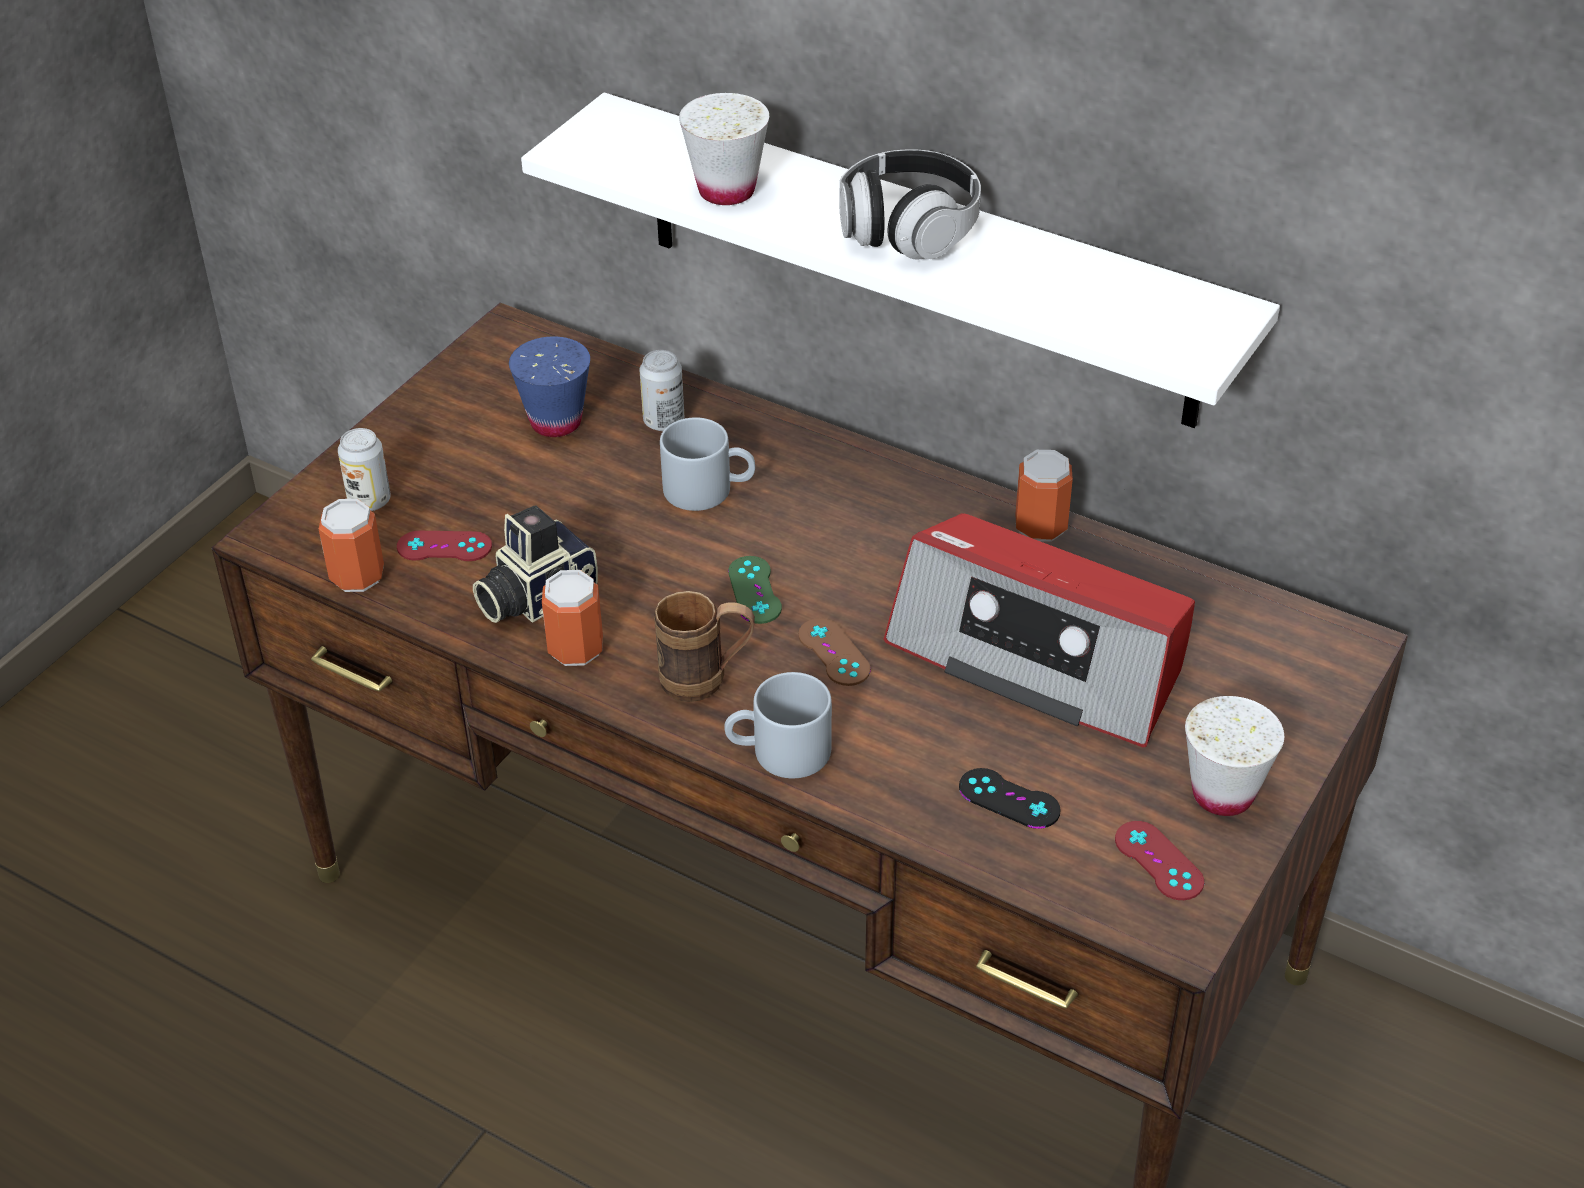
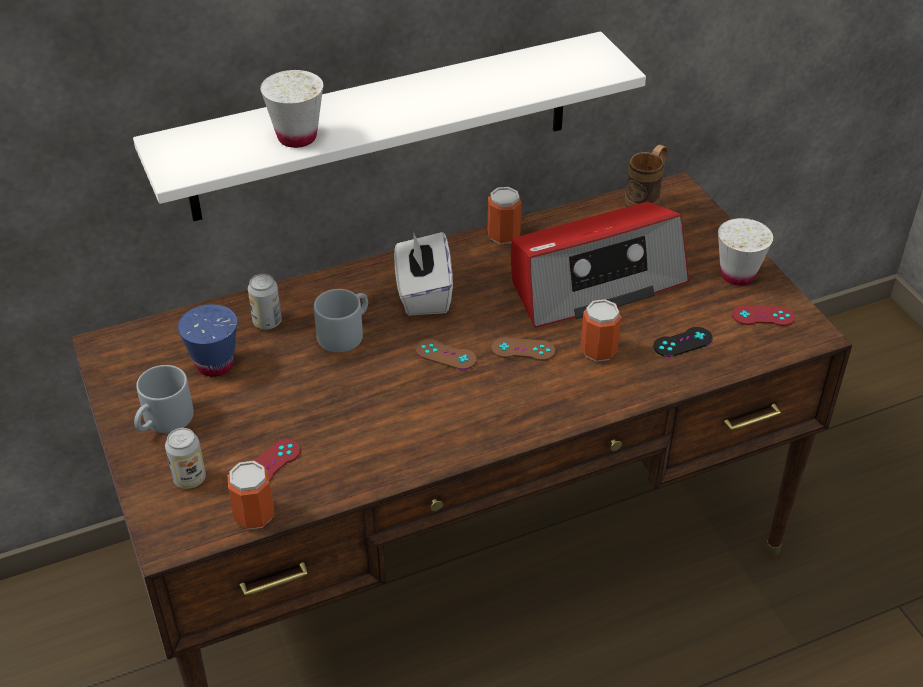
camera: 55 degrees left, 0 degrees up
(534, 596) = (357, 443): camera -> none
(576, 649) = (420, 447): can -> can (598, 350)
(707, 681) = (498, 406): brown mug -> brown mug (646, 200)
(754, 590) = (446, 355): green game controller -> brown game controller
(779, 753) = (578, 406): grey mug -> grey mug (164, 421)
(846, 515) = (423, 293): none -> white tissue box
(908, 229) = (411, 98): headphones -> none

